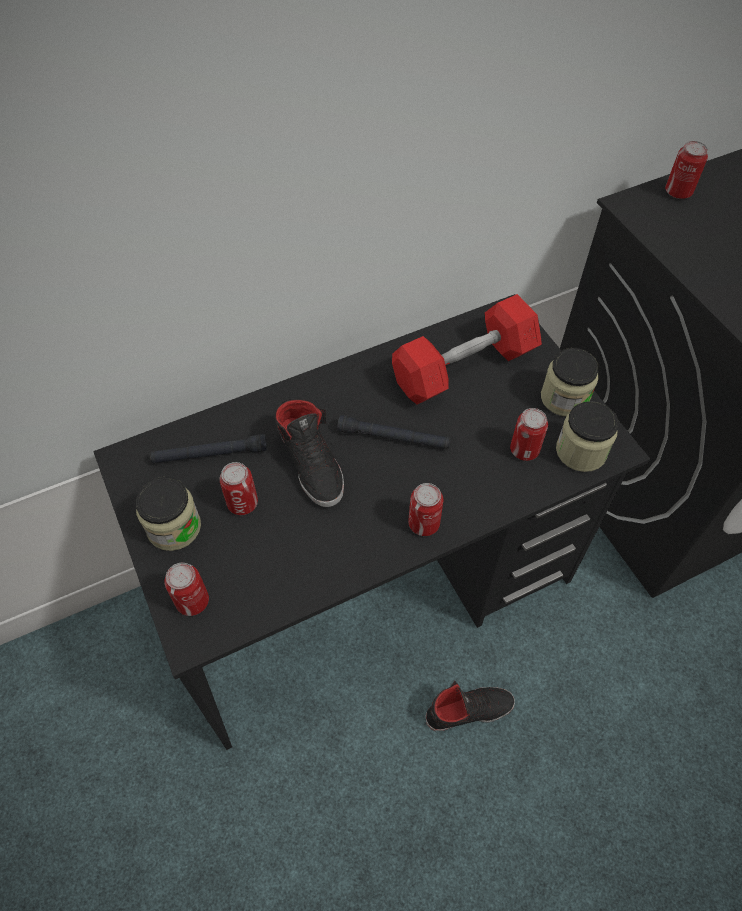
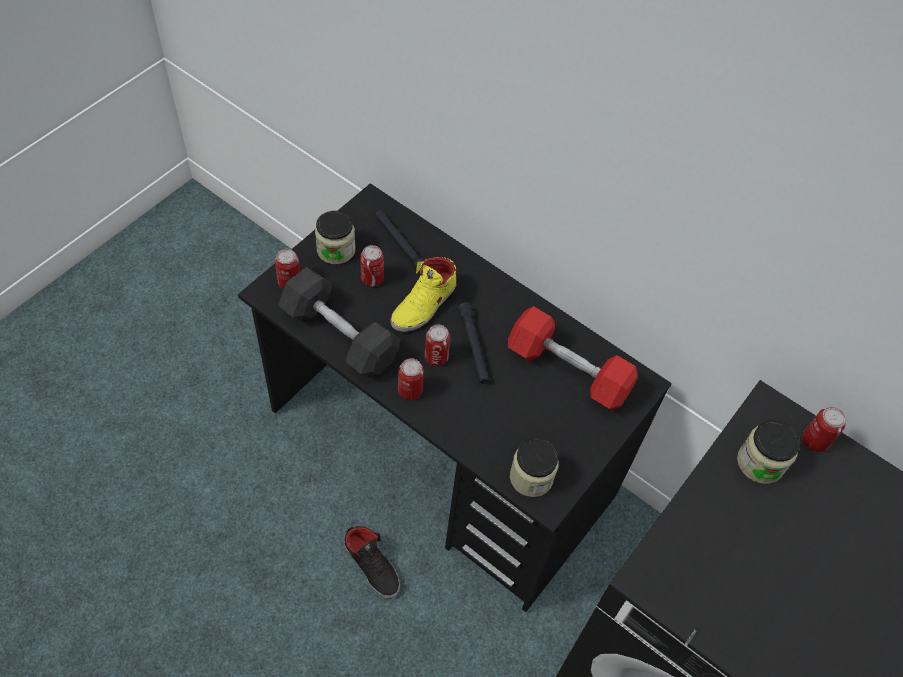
camera: 60 degrees right, 0 degrees up
(308, 571) = (339, 335): none -> grey dumbbell
(312, 463) = (424, 305): black shoe -> yellow shoe
(524, 450) = (510, 436): can -> can (436, 357)
(564, 398) = (578, 451): jar -> jar (760, 462)

